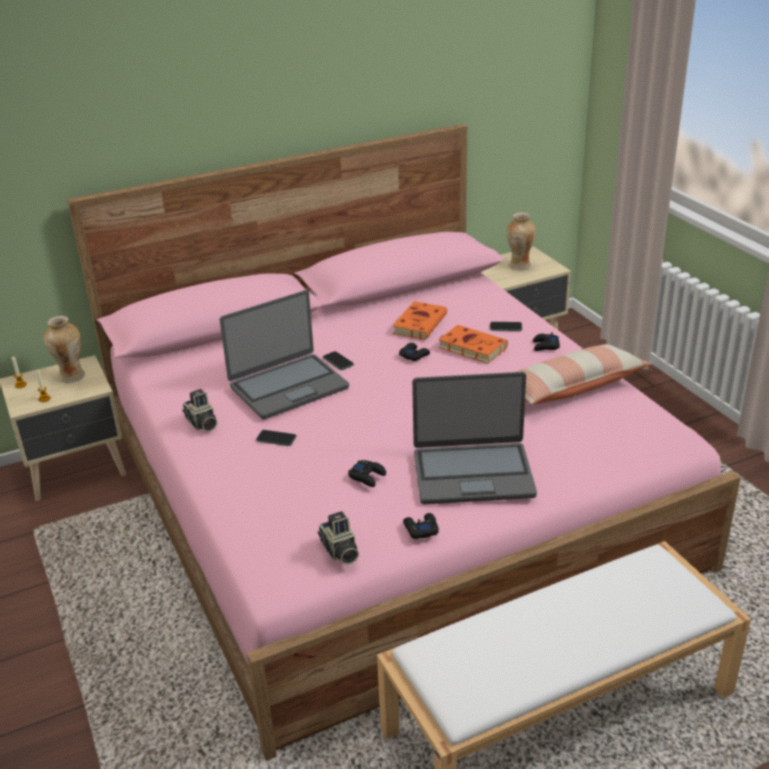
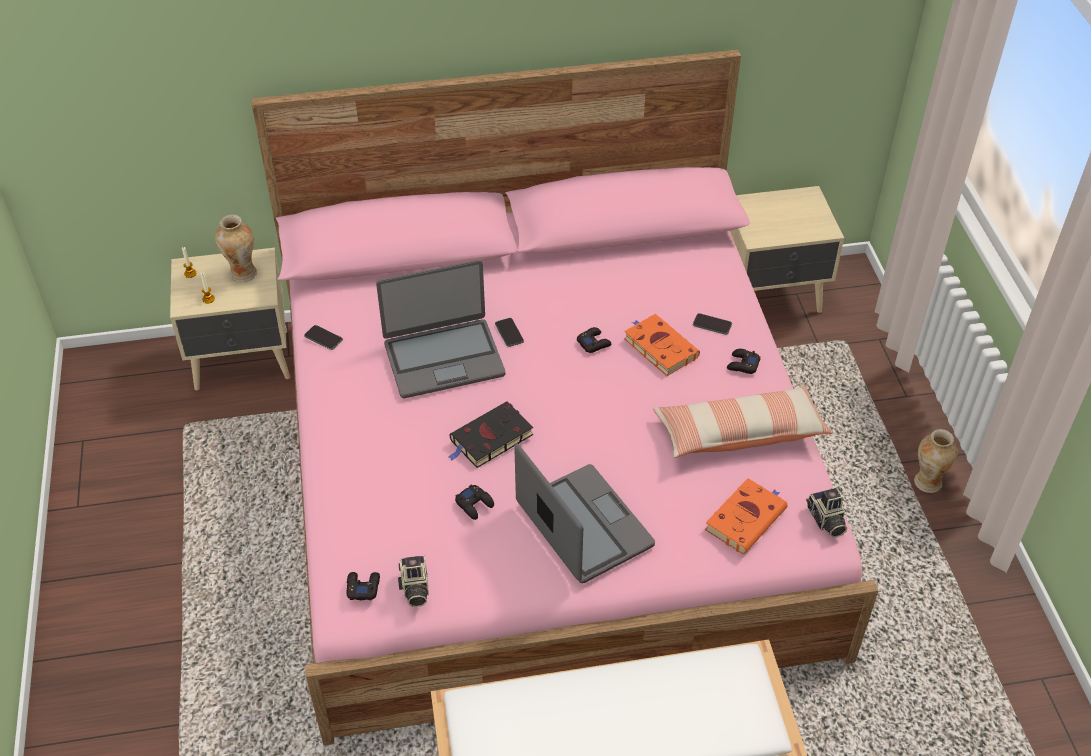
camera: 15 degrees right, 15 degrees up
(201, 424) = (341, 387): camera -> camera (825, 521)
(276, 438) = (407, 427): phone -> phone (323, 338)
(358, 430) = (490, 439): none -> black book
(420, 323) = (620, 296): orange book -> orange book (746, 518)
(421, 529) = (502, 582): black game controller -> black game controller (363, 587)
(473, 473) = (583, 526): laptop -> laptop turned 135 degrees counterclockwise
(519, 266) = (786, 216): vase -> vase (927, 483)

